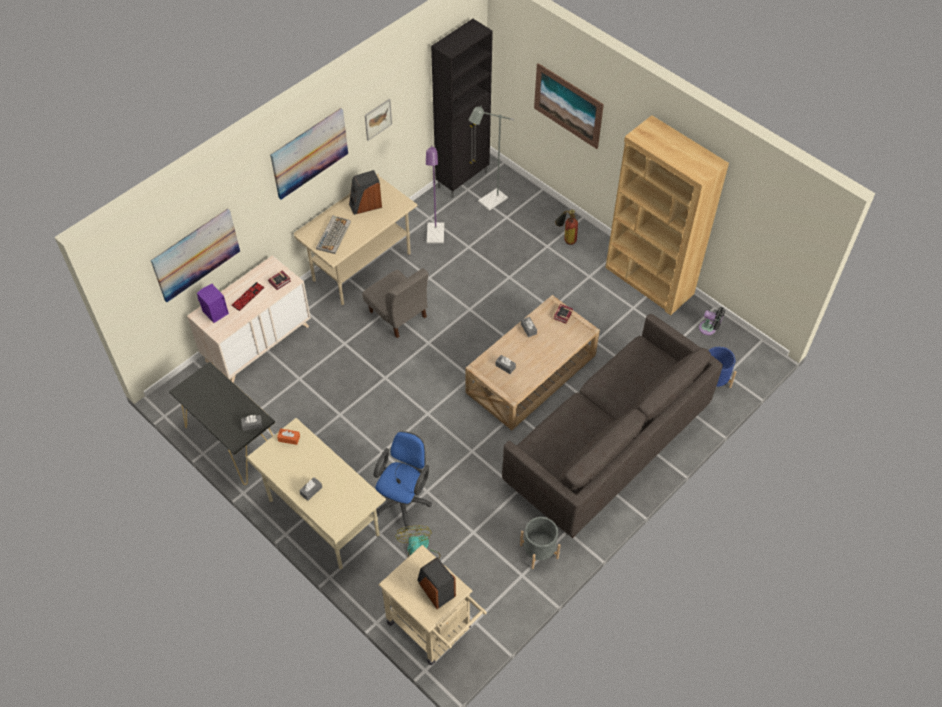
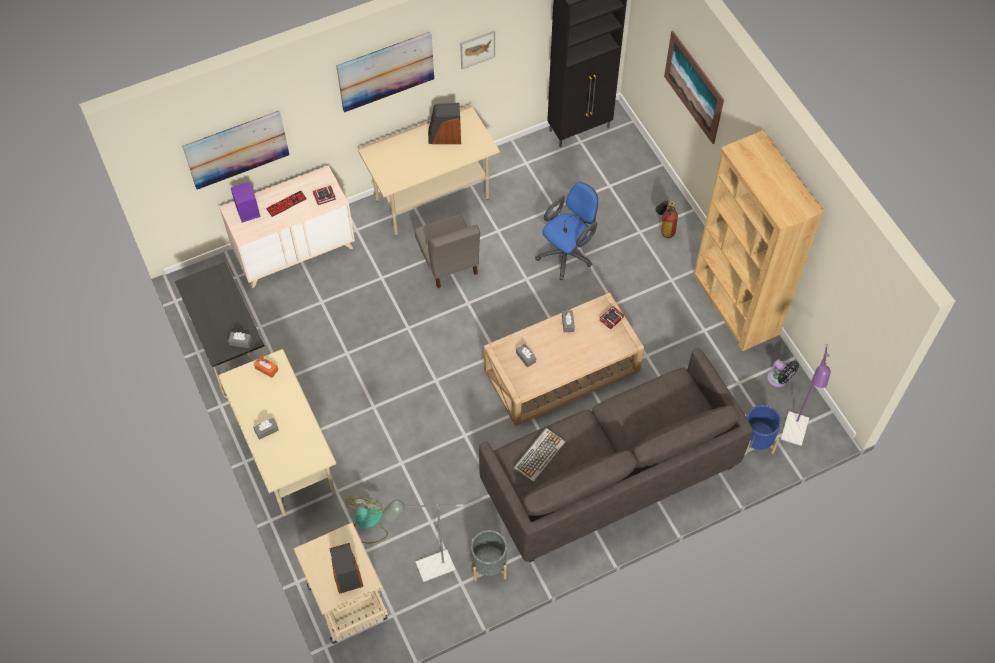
camera: 20 degrees right, 5 degrees up
(333, 235) = (398, 161): keyboard -> keyboard (539, 455)
(404, 500) = (375, 464): blue office chair -> blue office chair (567, 254)
(435, 237) = (523, 187): purple floor lamp -> purple floor lamp (793, 434)
(489, 202) = (597, 163): grey floor lamp -> grey floor lamp (428, 569)

